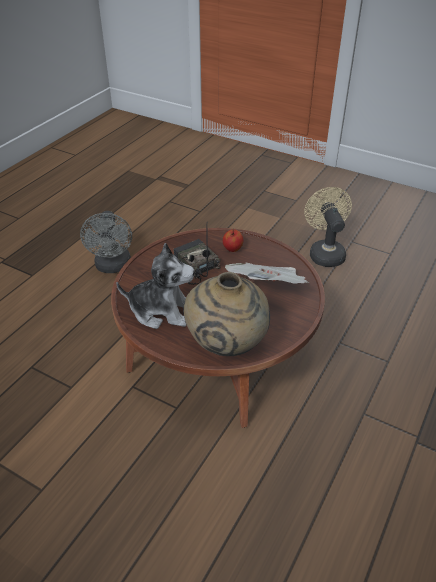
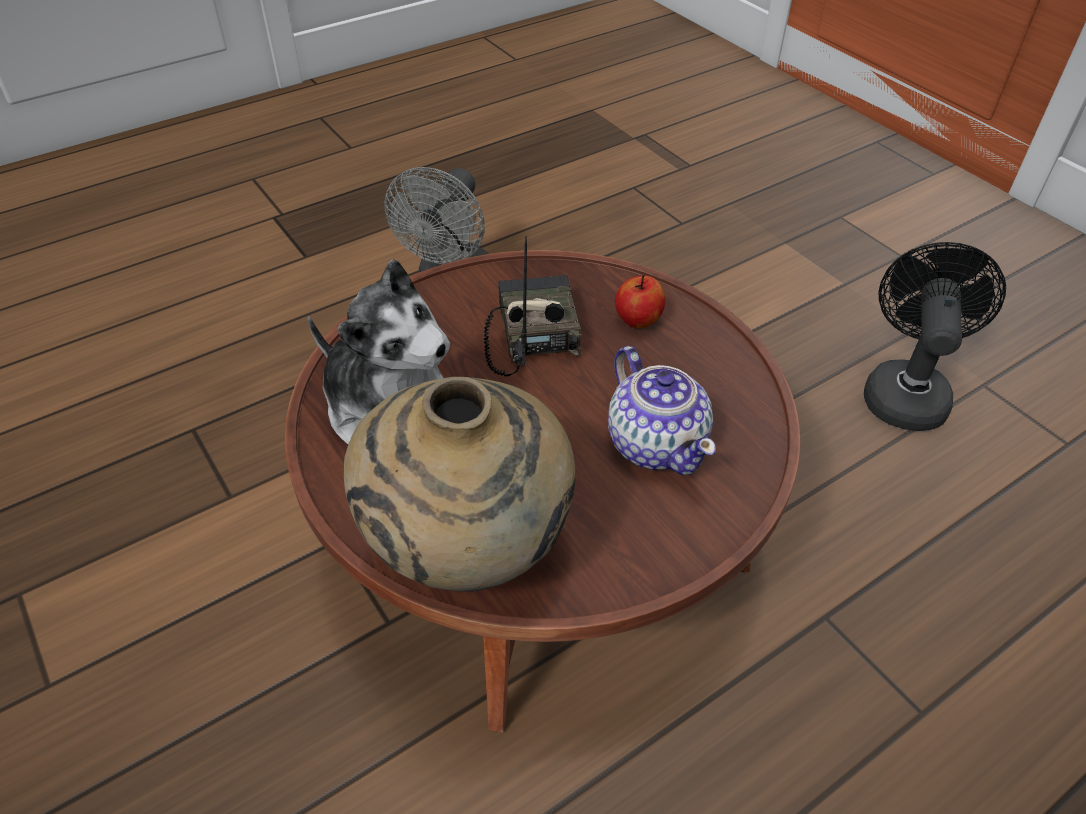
camera: 25 degrees right, 5 degrees up
(268, 289) = (656, 443): newspaper -> teapot
(325, 252) = (904, 391): beige fan -> black fan

